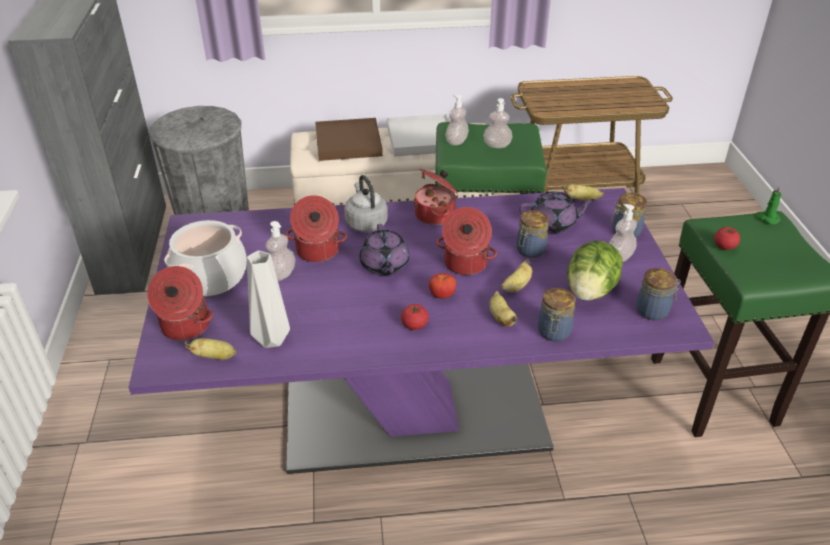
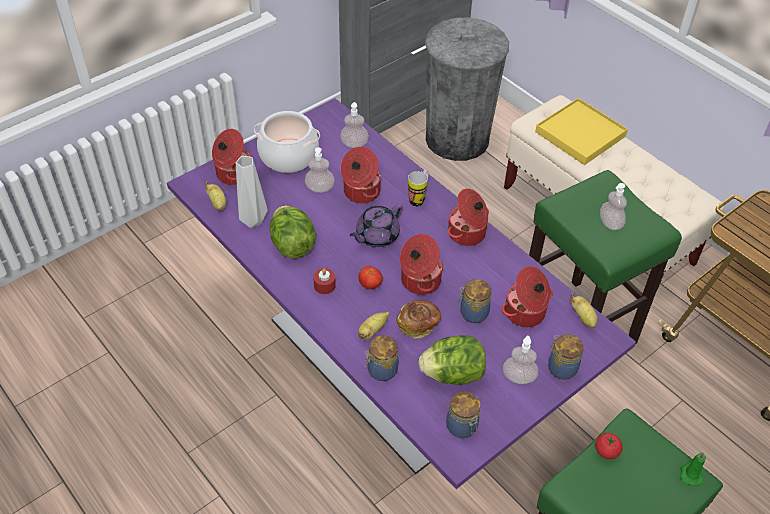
camera: 55 degrees right, 10 degrees up
(338, 325) = (292, 245): none -> lettuce
(348, 143) = (580, 134): brown tray -> yellow tray
(365, 222) = (419, 199): grey kettle -> mug
(414, 325) = (324, 285): tomato -> red candle
(420, 138) = (639, 174): white tray -> none
(456, 142) = (586, 195): soap dispenser -> soap dispenser (354, 144)
(516, 286) = (418, 324): banana -> bread
(553, 224) = (525, 313): purple teapot -> cooking pot

